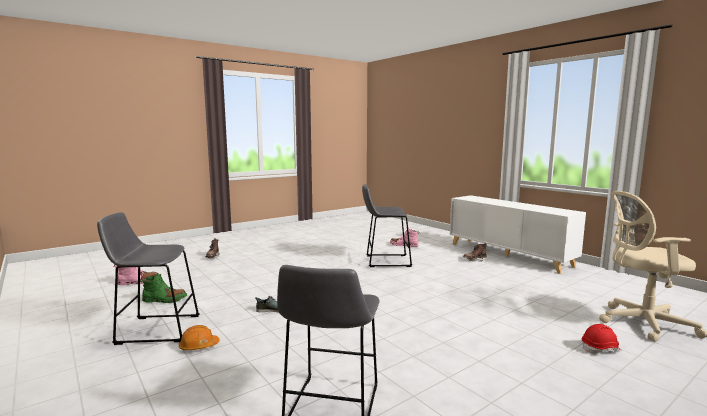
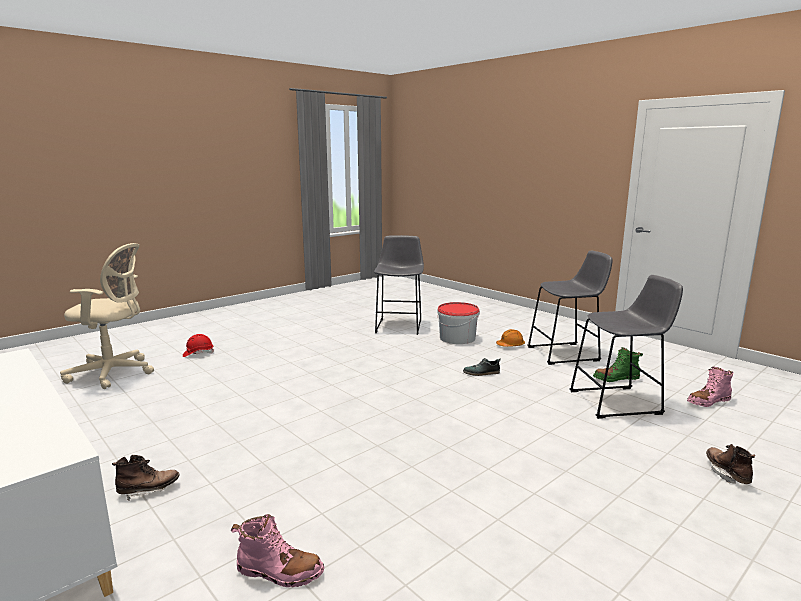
camera: 175 degrees right, 5 degrees up
(254, 366) = (457, 338): none -> bucket
(385, 261) = (351, 476): grey stool -> grey stool (619, 402)

